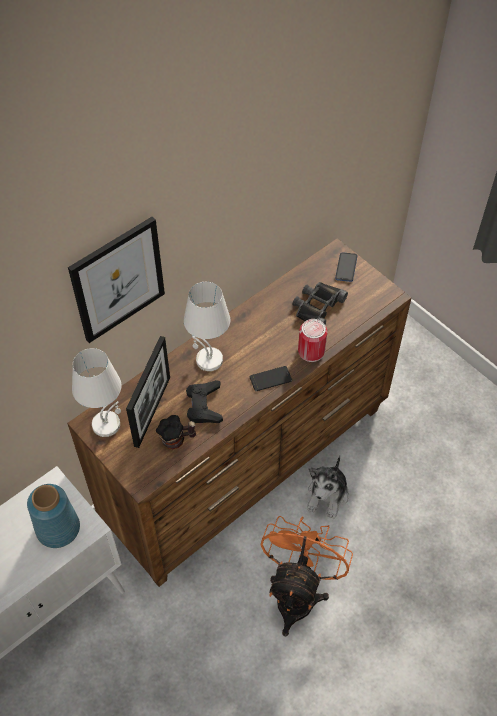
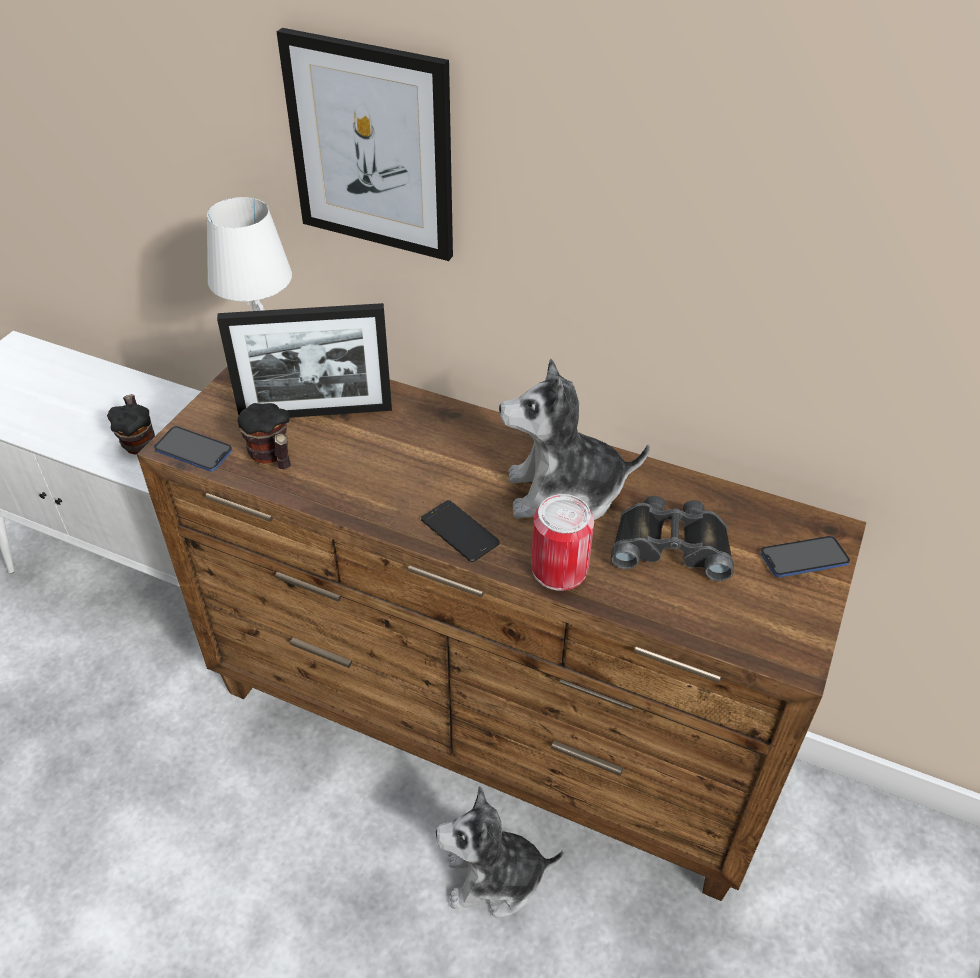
camera: 65 degrees right, 10 degrees down
(57, 528) = (139, 441): blue vase -> mug
(151, 475) = (193, 450): none -> phone
(204, 405) = (357, 466): black game controller -> none
(208, 360) = (452, 441): white table lamp -> none
(267, 331) = (564, 493): none -> plush toy
(298, 593) = (283, 900): orange fan -> none

